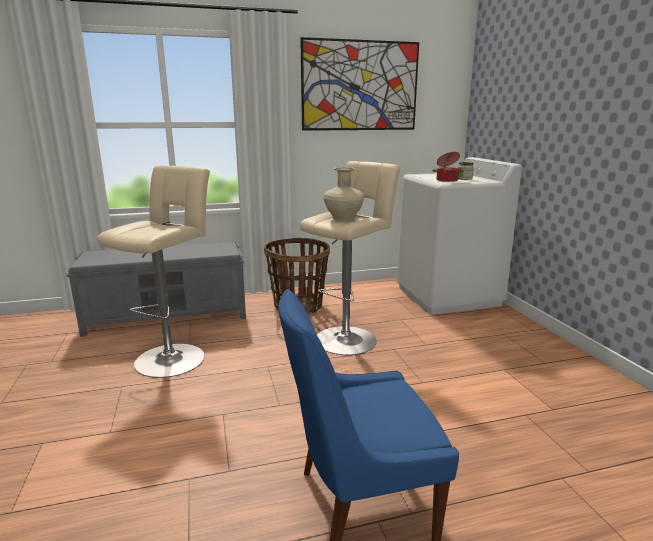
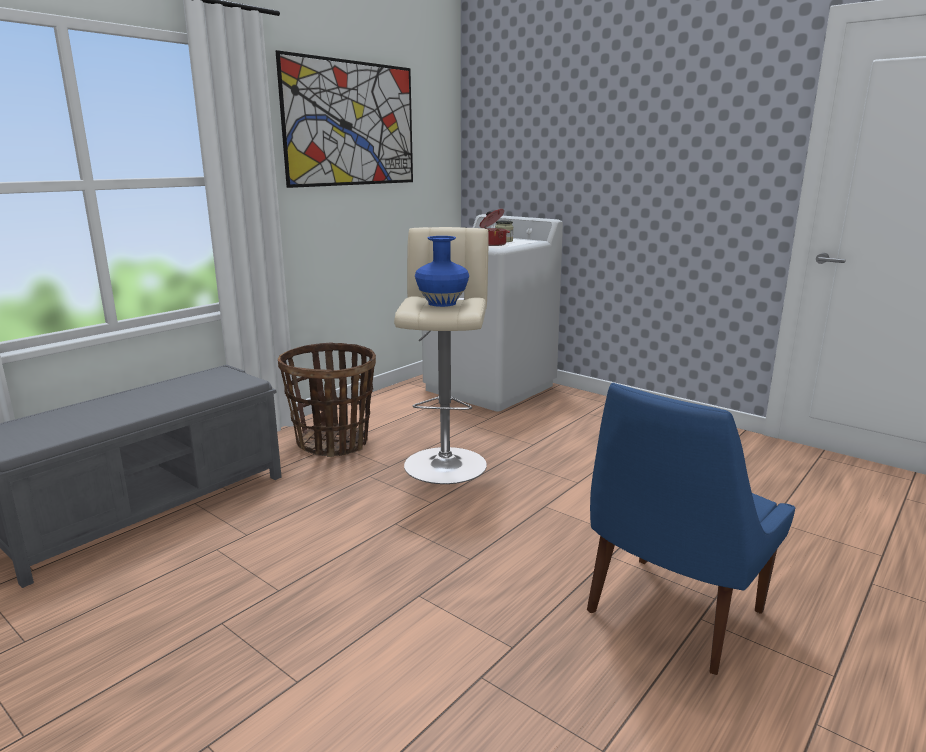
camera: 35 degrees left, 0 degrees up
(173, 357) = (246, 558): beige stool -> none
(343, 218) = (441, 303): beige vase -> blue vase

